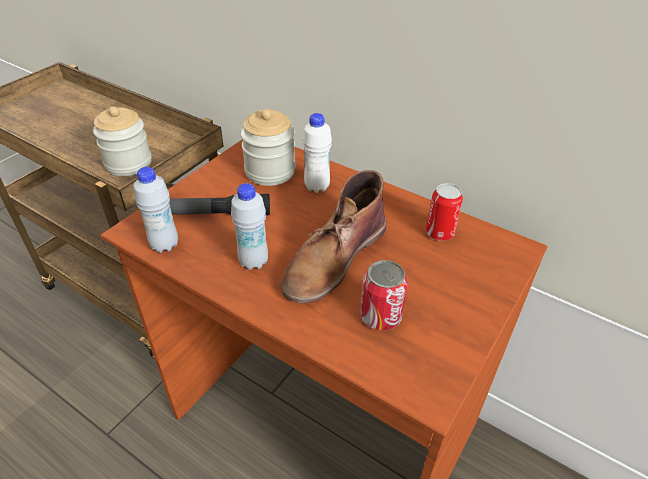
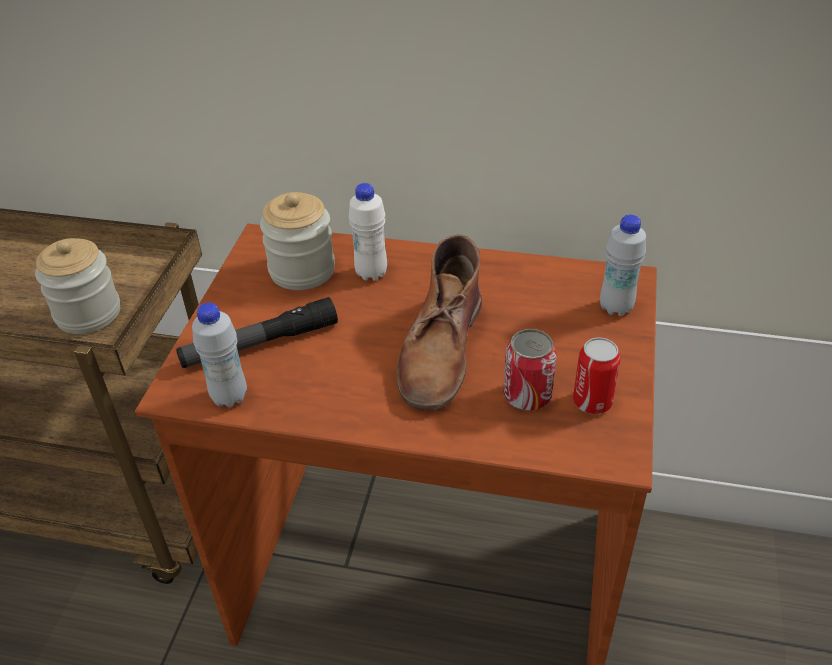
camera: 20 degrees left, 0 degrees up
(253, 262) = (351, 382): white bottle -> white bottle (616, 307)
(439, 233) = (540, 286): can -> can (592, 402)

